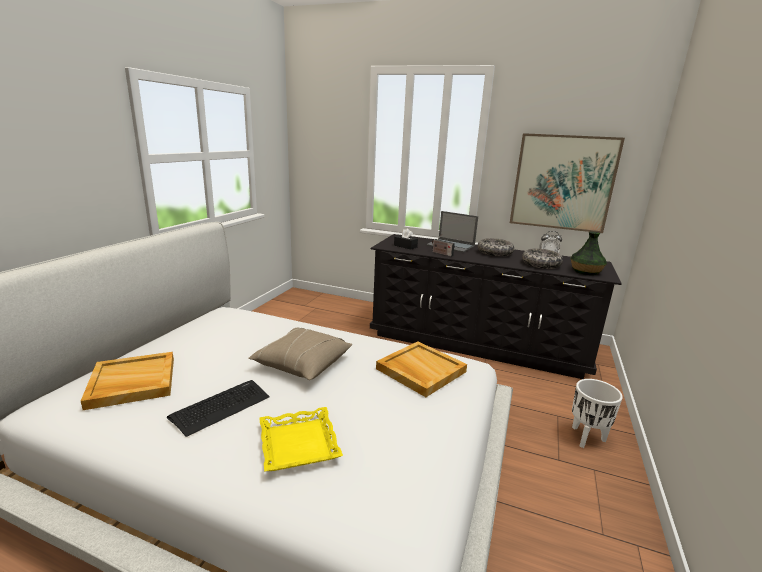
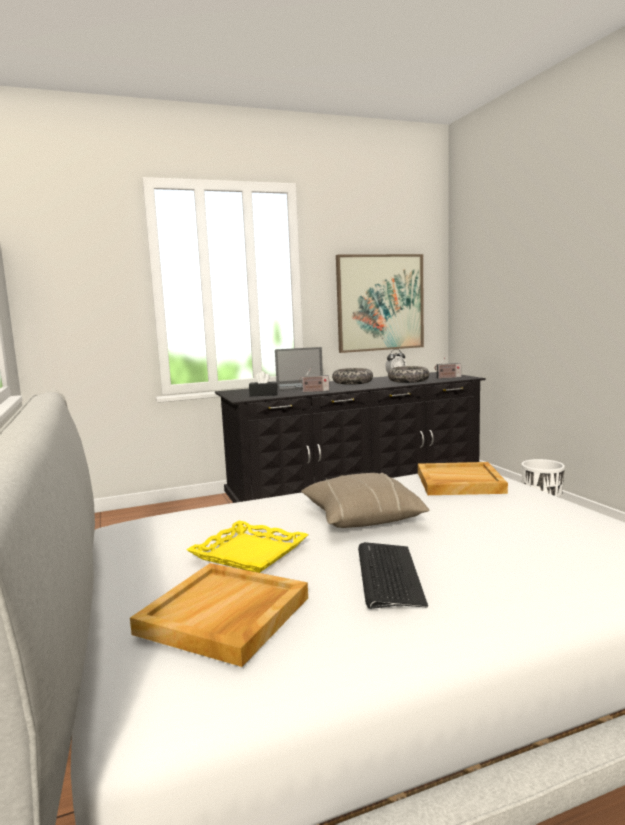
camera: 40 degrees left, 10 degrees down
(299, 444) = (519, 556): yellow tray -> yellow tray (250, 553)
(586, 271) = (447, 378): vase -> radio

